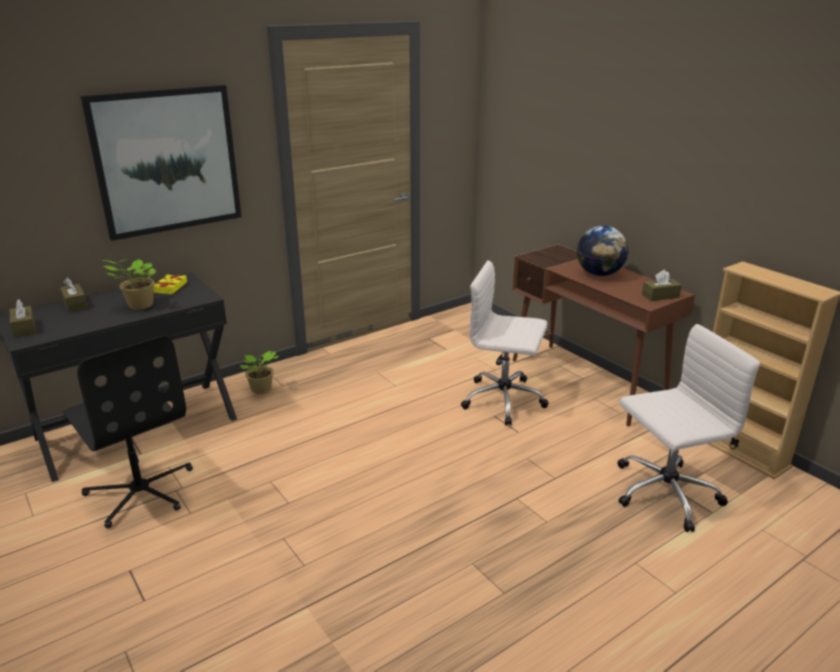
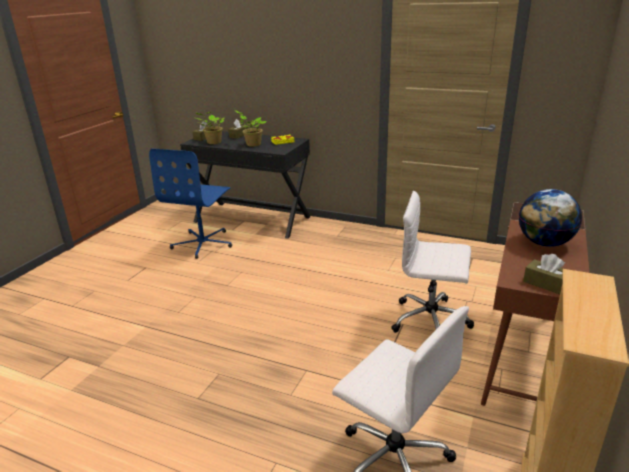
camera: 60 degrees right, 0 degrees up
(141, 491) = (203, 243): black office chair -> blue office chair
(167, 161) = (303, 61): picture -> none
(261, 390) = (324, 232): potted plant -> potted plant (213, 142)
(505, 400) = (431, 321): white office chair -> white office chair turned 60 degrees counterclockwise

